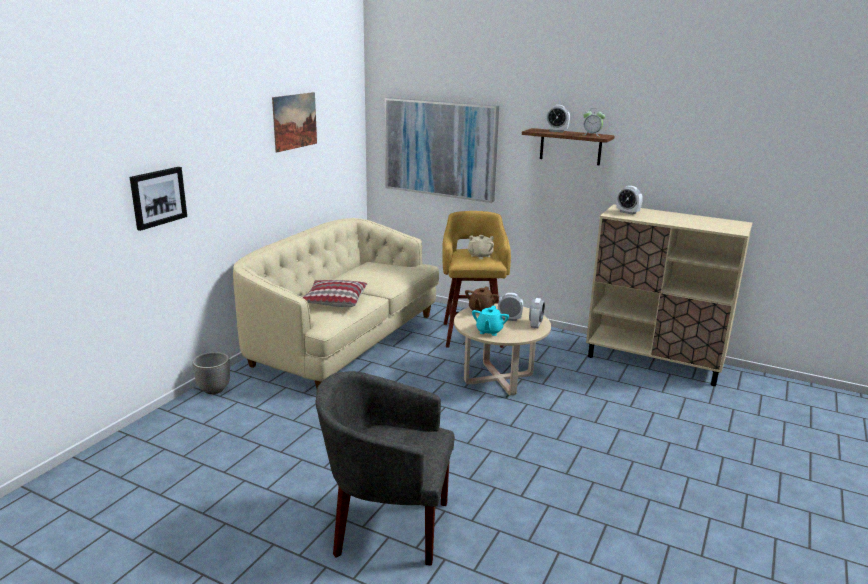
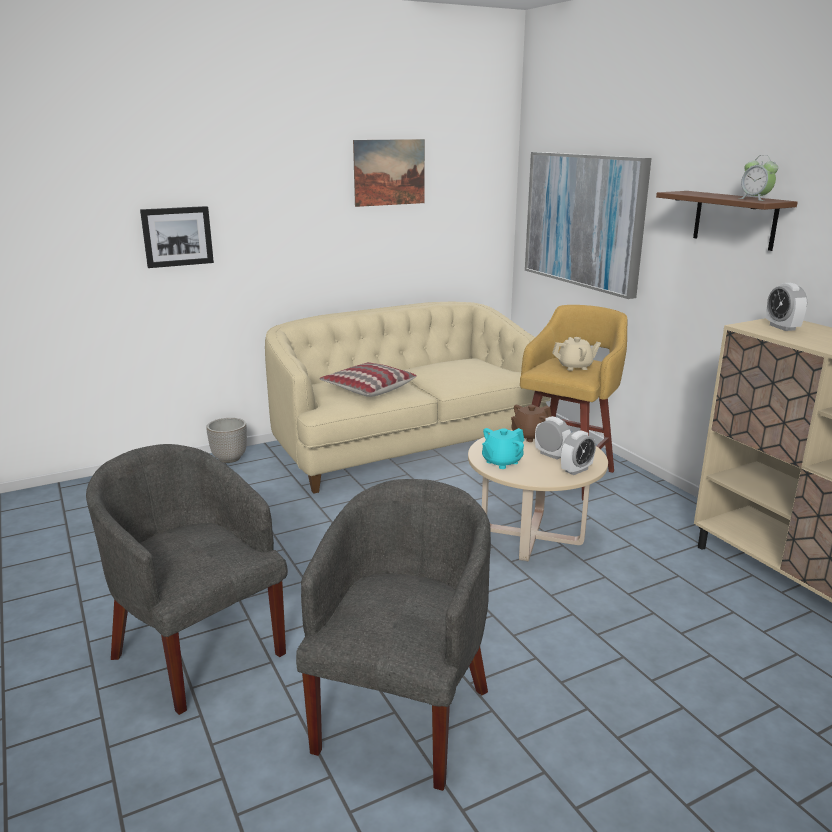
camera: 35 degrees right, 0 degrees up
(553, 504) = (402, 713): none -> grey armchair
(556, 131) = (711, 194): alarm clock -> none

